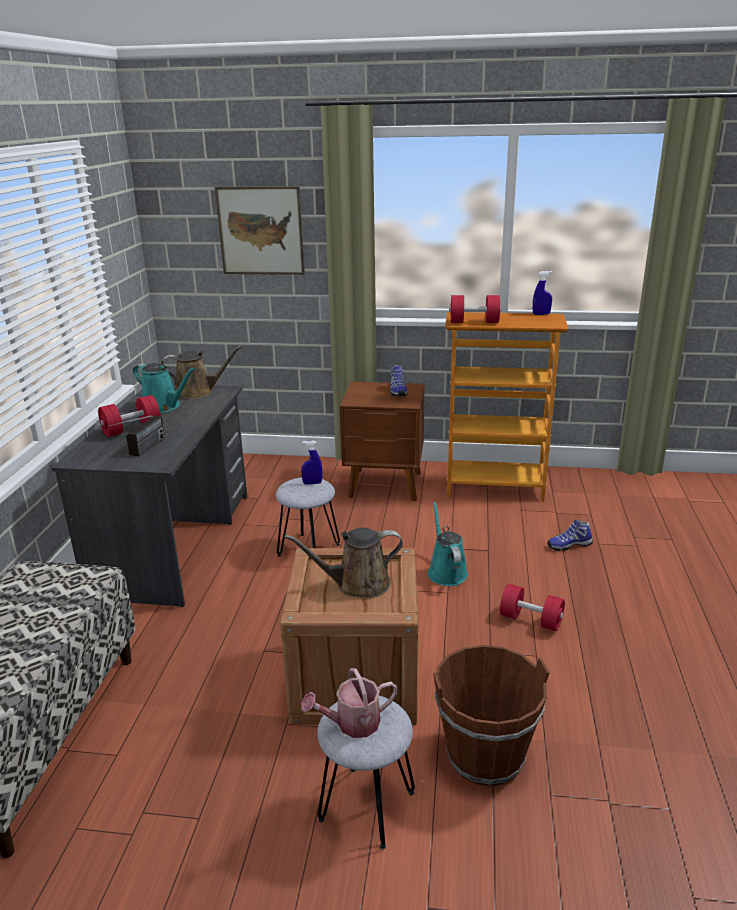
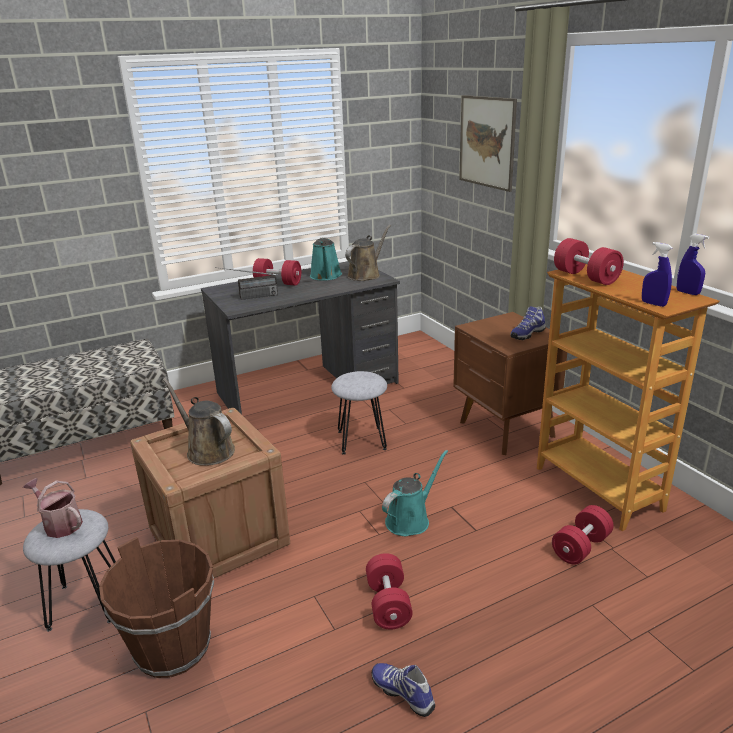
camera: 55 degrees right, 0 degrees up
(198, 392) = (366, 275): brown watering can -> brown watering can turned 105 degrees counterclockwise
(312, 483) = (368, 380): blue spray bottle -> blue spray bottle (653, 304)
(545, 521) = (581, 547): none -> red dumbbell
(569, 545) = (557, 582): shoe -> shoe (404, 692)

